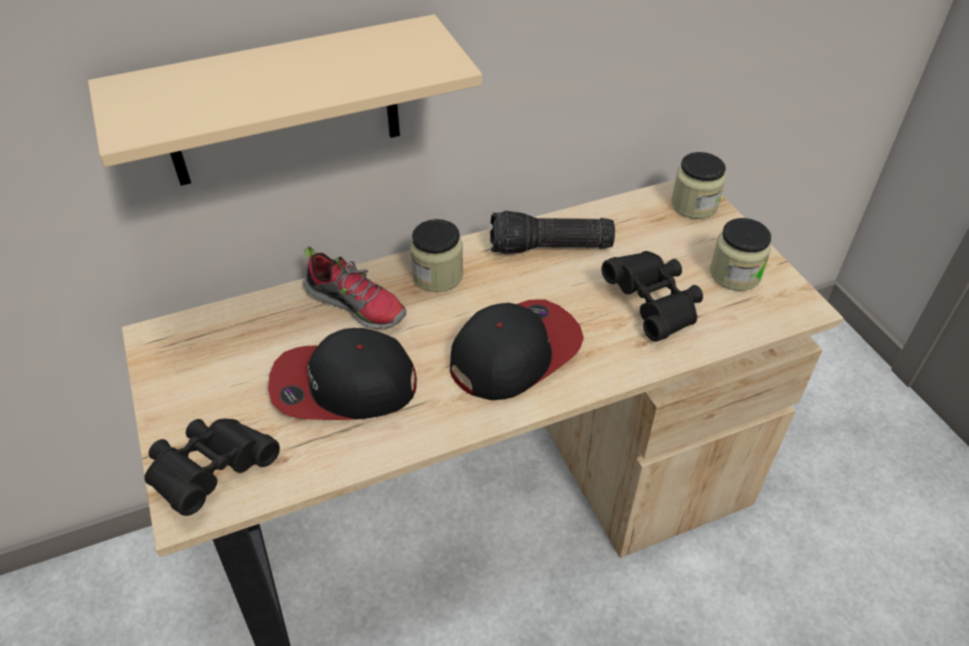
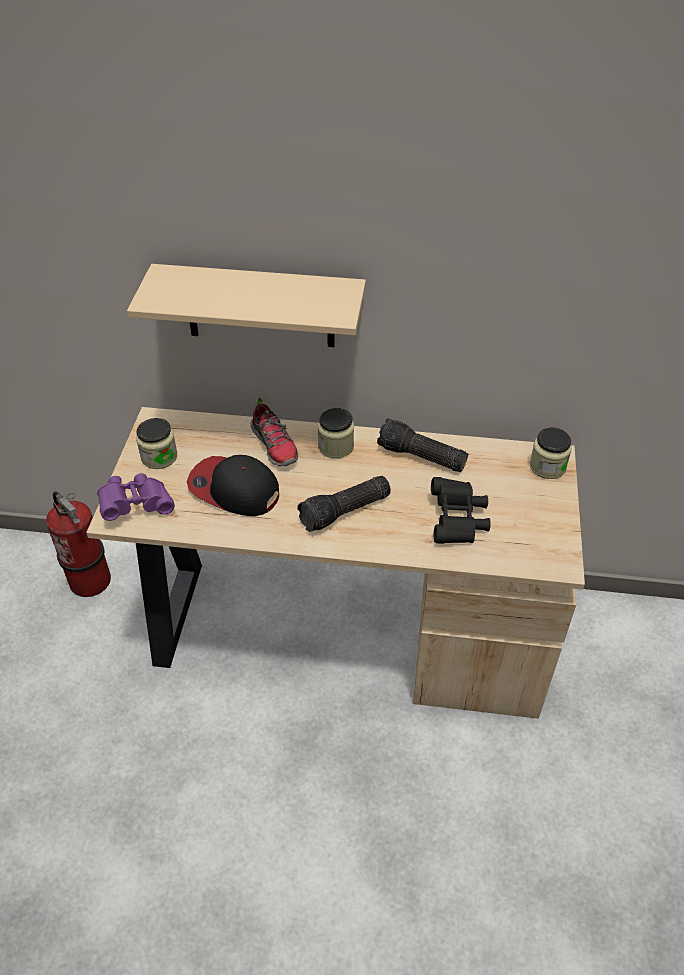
camera: 30 degrees right, 0 degrees up
(107, 610) = (90, 580): none -> fire extinguisher
(212, 472) = (136, 505): black binoculars -> purple binoculars
(515, 352) = (345, 512): cap -> flashlight
(735, 274) = (533, 524): jar -> jar (159, 457)

